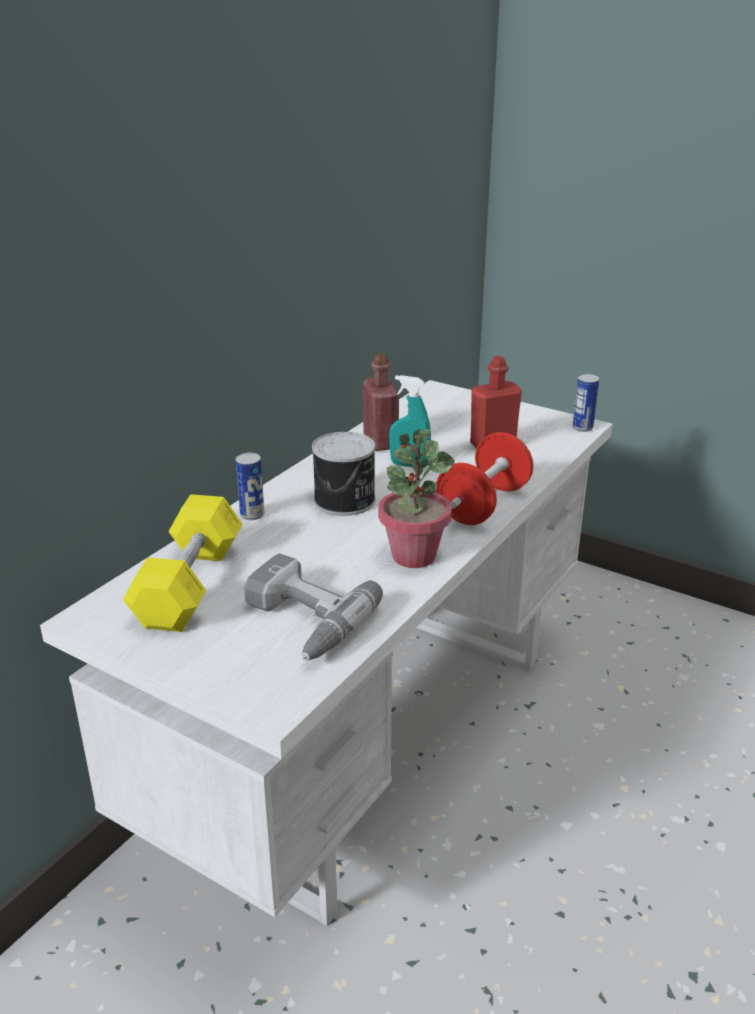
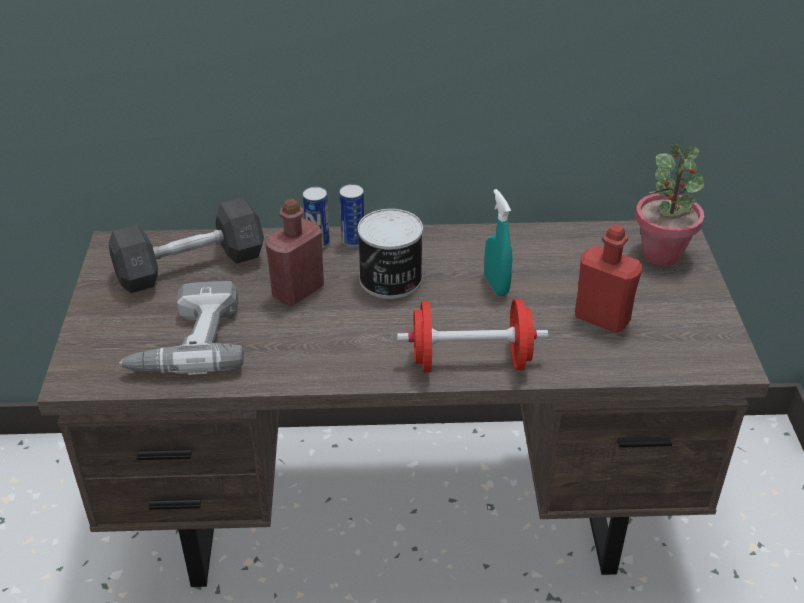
camera: 55 degrees right, 10 degrees up
(189, 585) = (191, 266): yellow dumbbell -> grey dumbbell
(376, 740) = (404, 510): white desk -> brown desk
(380, 442) = (521, 249): red bottle -> red bottle (298, 291)
(413, 556) = (336, 357): potted plant -> potted plant (662, 253)
(582, 427) = (725, 364): can -> can (353, 241)

